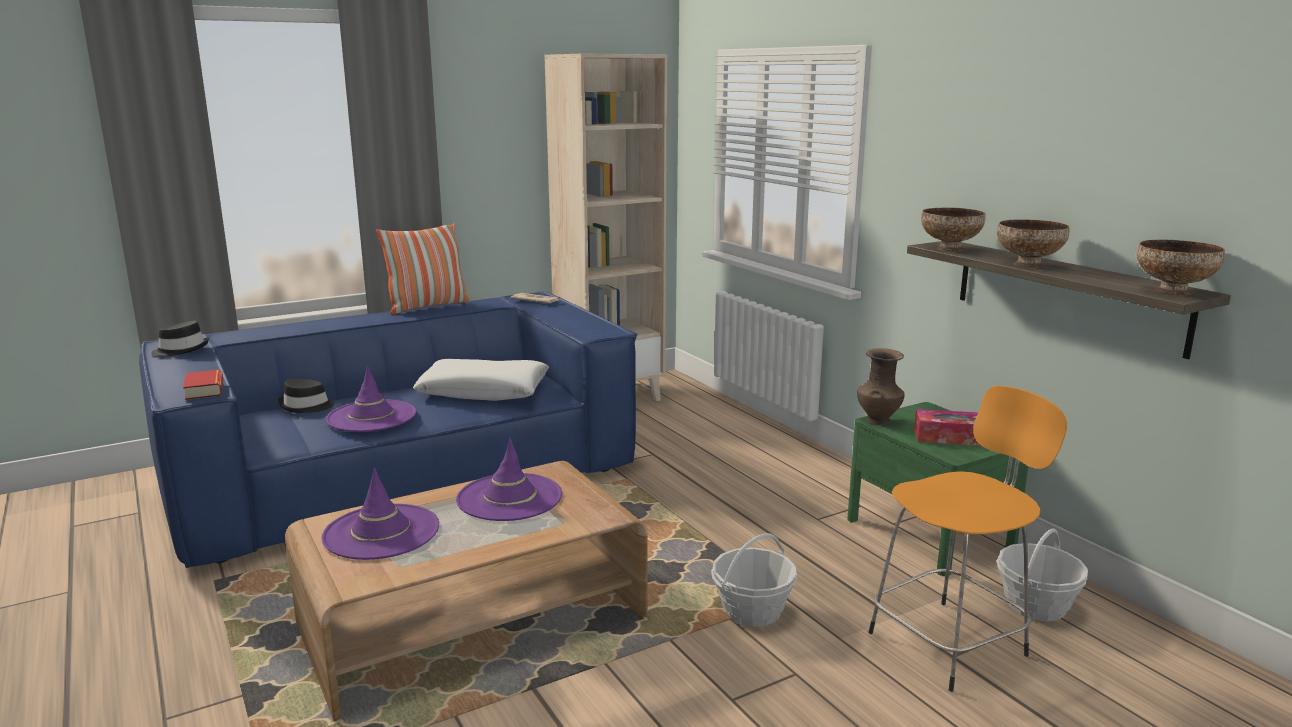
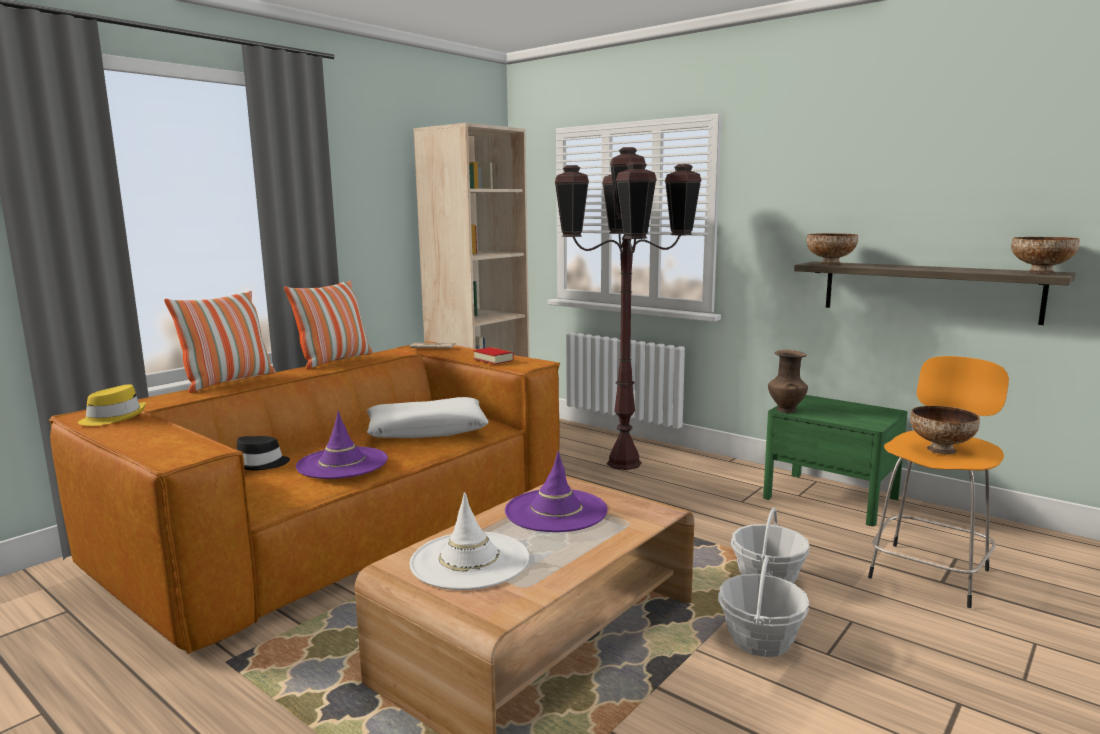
camera: 20 degrees left, 5 degrees down
(182, 350) = (114, 417): black hat -> yellow hat
(204, 390) = (196, 448): book -> book (493, 360)
(310, 321) = (228, 382): none -> pillow
(381, 532) = (469, 561): purple hat -> white hat
(404, 475) = (348, 525): blue sofa -> brown sofa
(731, 452) = (624, 463): none -> brown floor lamp
(949, 437) = (850, 414): tissue box -> none
(1029, 264) = (909, 267): bowl -> bowl (941, 449)
(1036, 605) = (953, 534): basket -> basket (760, 640)

